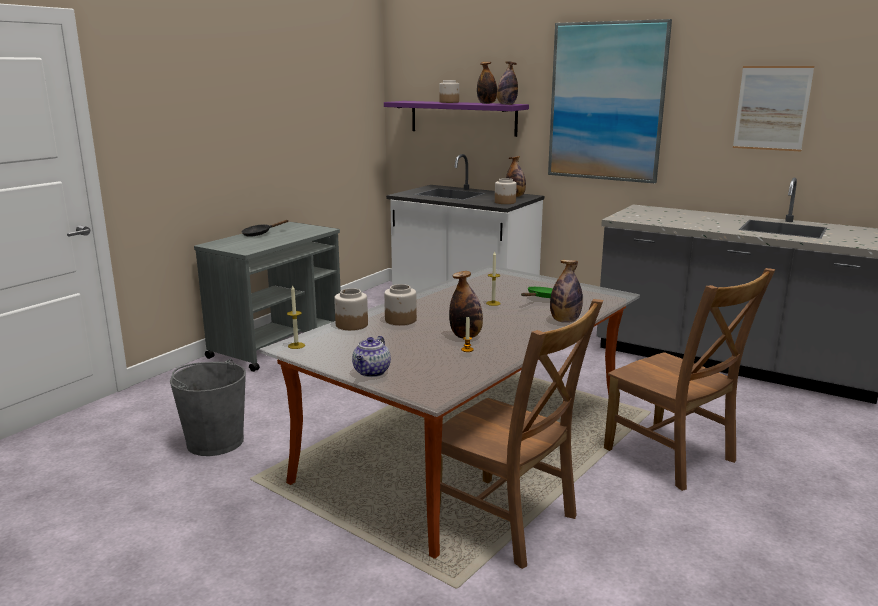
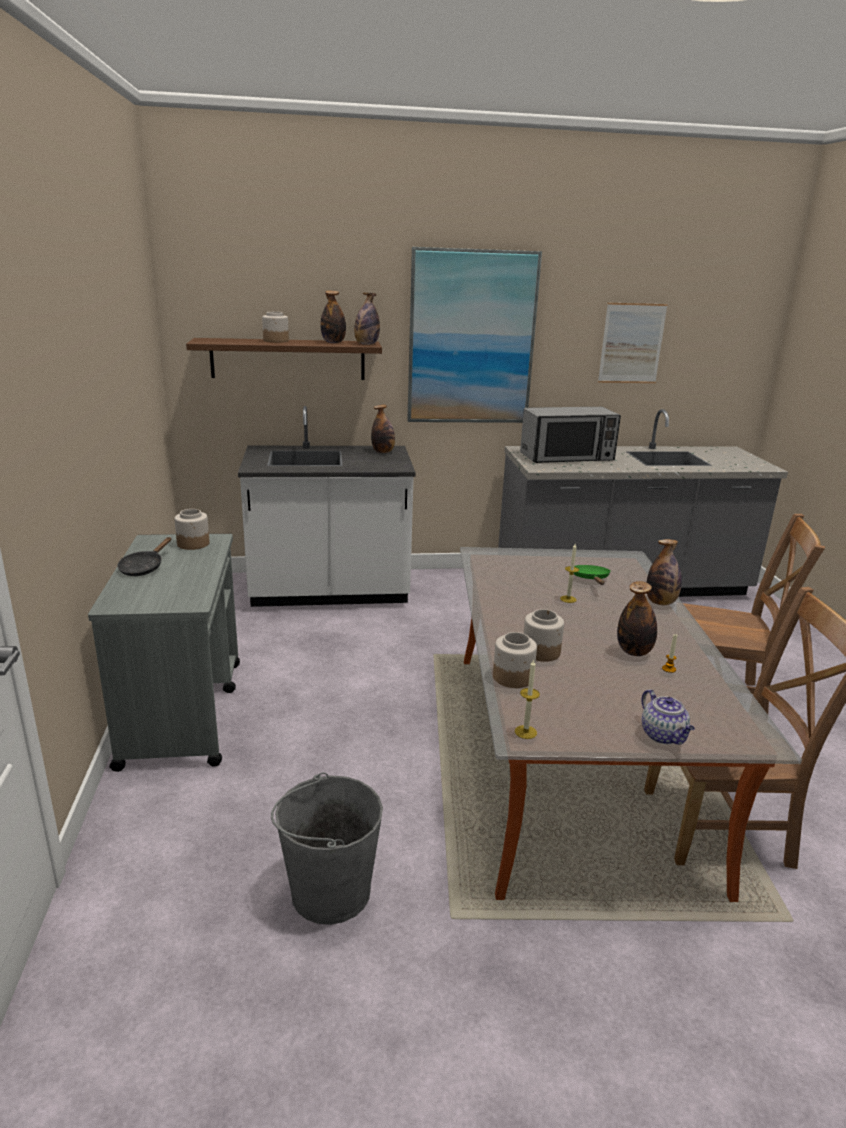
camera: 40 degrees left, 5 degrees up
(463, 118) = (288, 359): purple shelf -> brown shelf
(505, 202) = (393, 462): jar -> jar (193, 544)
(670, 216) = (567, 457): none -> microwave

